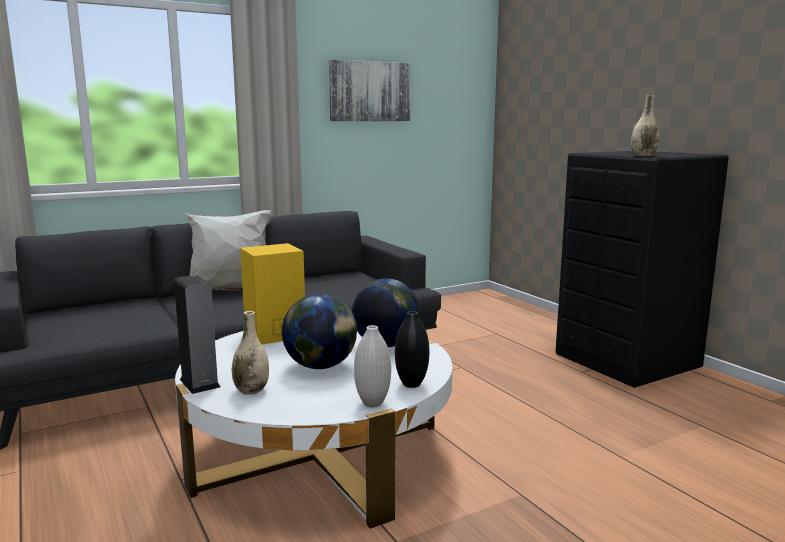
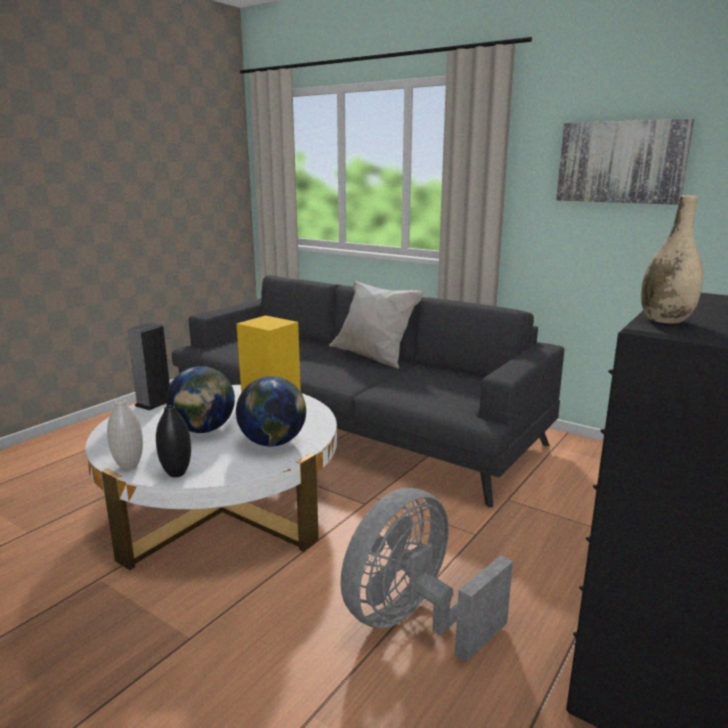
camera: 65 degrees right, 5 degrees up
(251, 390) = (145, 420): beige vase -> none
(543, 407) = (414, 621): none -> grey fan

